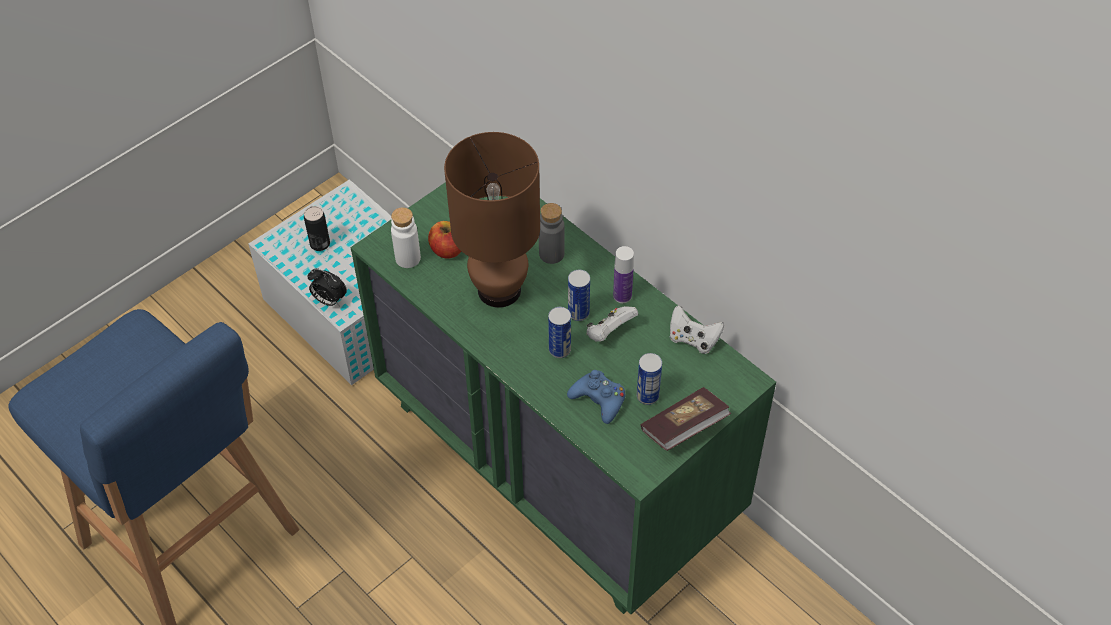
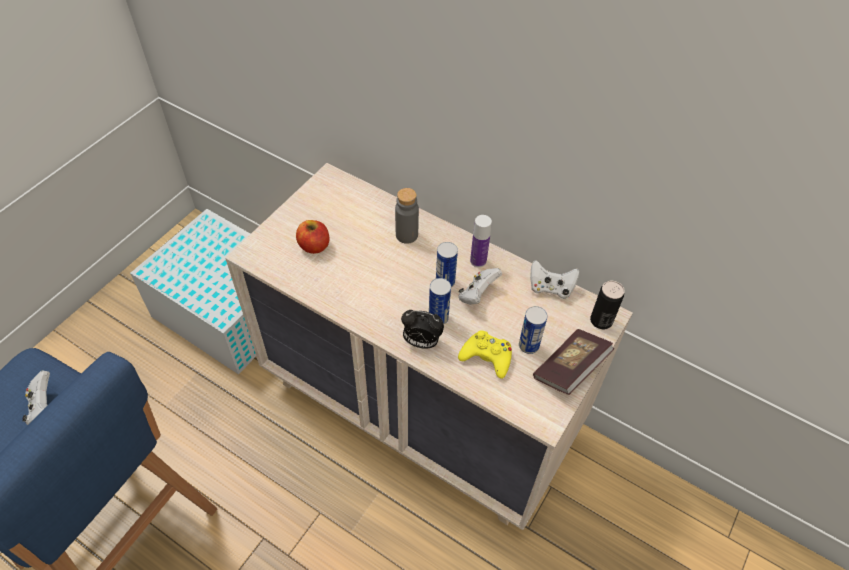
camera: 15 degrees left, 0 degrees up
(147, 370) = (44, 407): none -> white game controller
(320, 244) = (192, 263): can -> can (601, 320)
(329, 300) = (209, 308): alarm clock -> alarm clock (421, 342)
(408, 258) = (280, 259): white bottle -> none
(498, 290) = (368, 274): brown table lamp -> none
(558, 465) = (421, 409): green dresser -> beige dresser
(599, 400) = (487, 357): blue game controller -> yellow game controller

